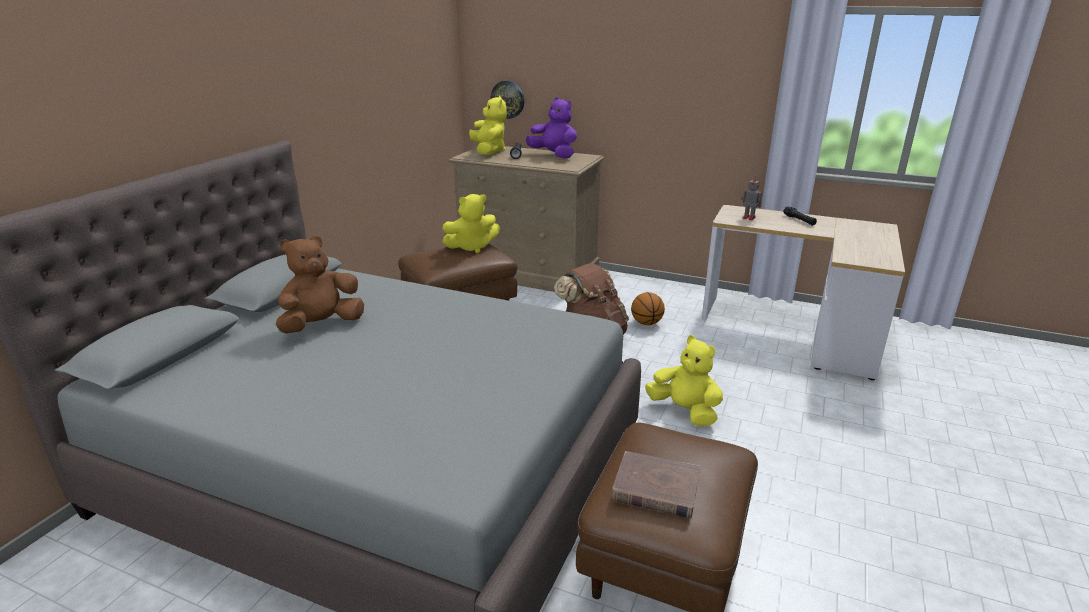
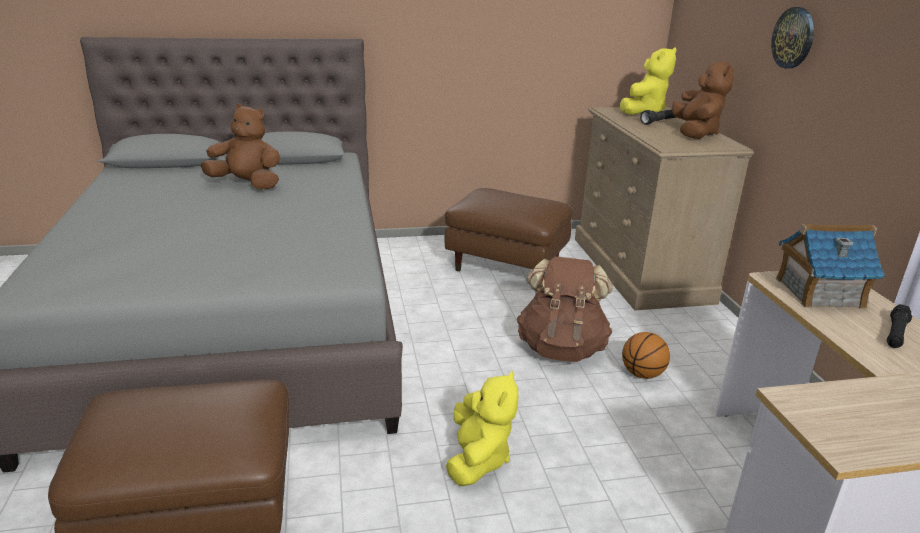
camera: 55 degrees right, 0 degrees up
(472, 247) = (536, 203): yellow plush toy -> none
(507, 99) = (695, 56): wall clock -> wall clock (793, 38)
(554, 155) = (695, 133): purple plush toy -> brown plush toy
(655, 488) = (146, 414): brown book -> none
(748, 217) = (818, 292): toy robot -> toy house

